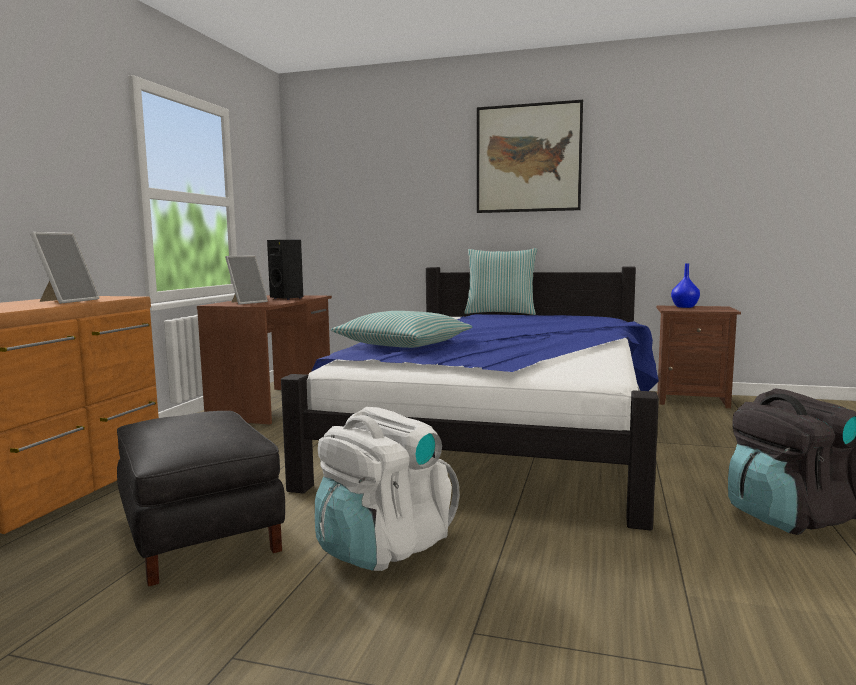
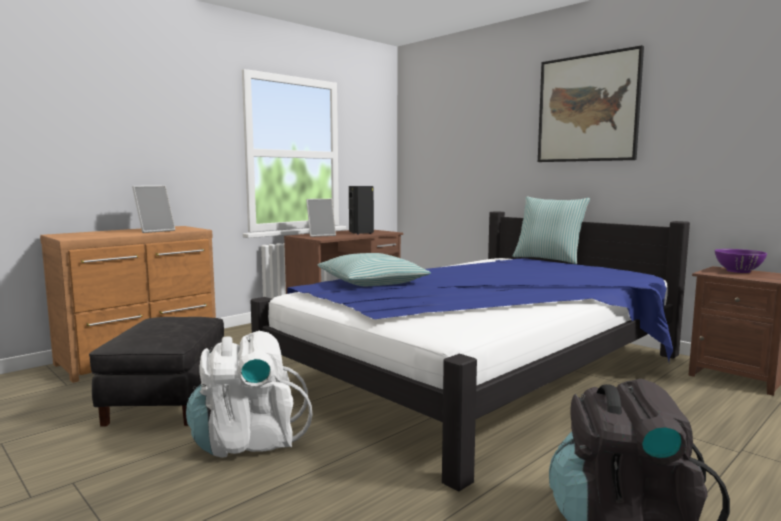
camera: 30 degrees right, 0 degrees up
(684, 307) = (738, 271): blue vase -> purple bowl

